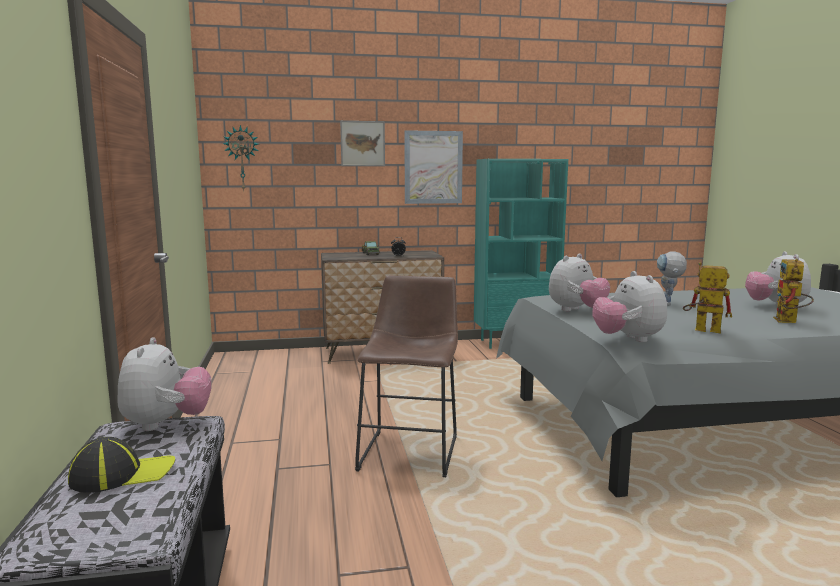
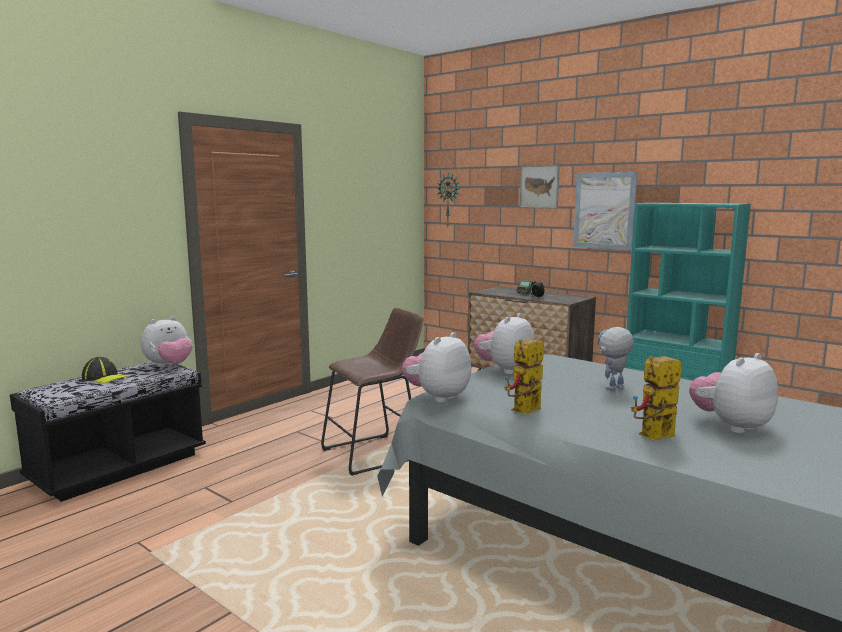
camera: 50 degrees right, 0 degrees up
(576, 311) = (505, 370): plush toy -> plush toy turned 120 degrees clockwise
(701, 330) = (524, 412): toy robot -> toy robot turned 120 degrees counterclockwise

